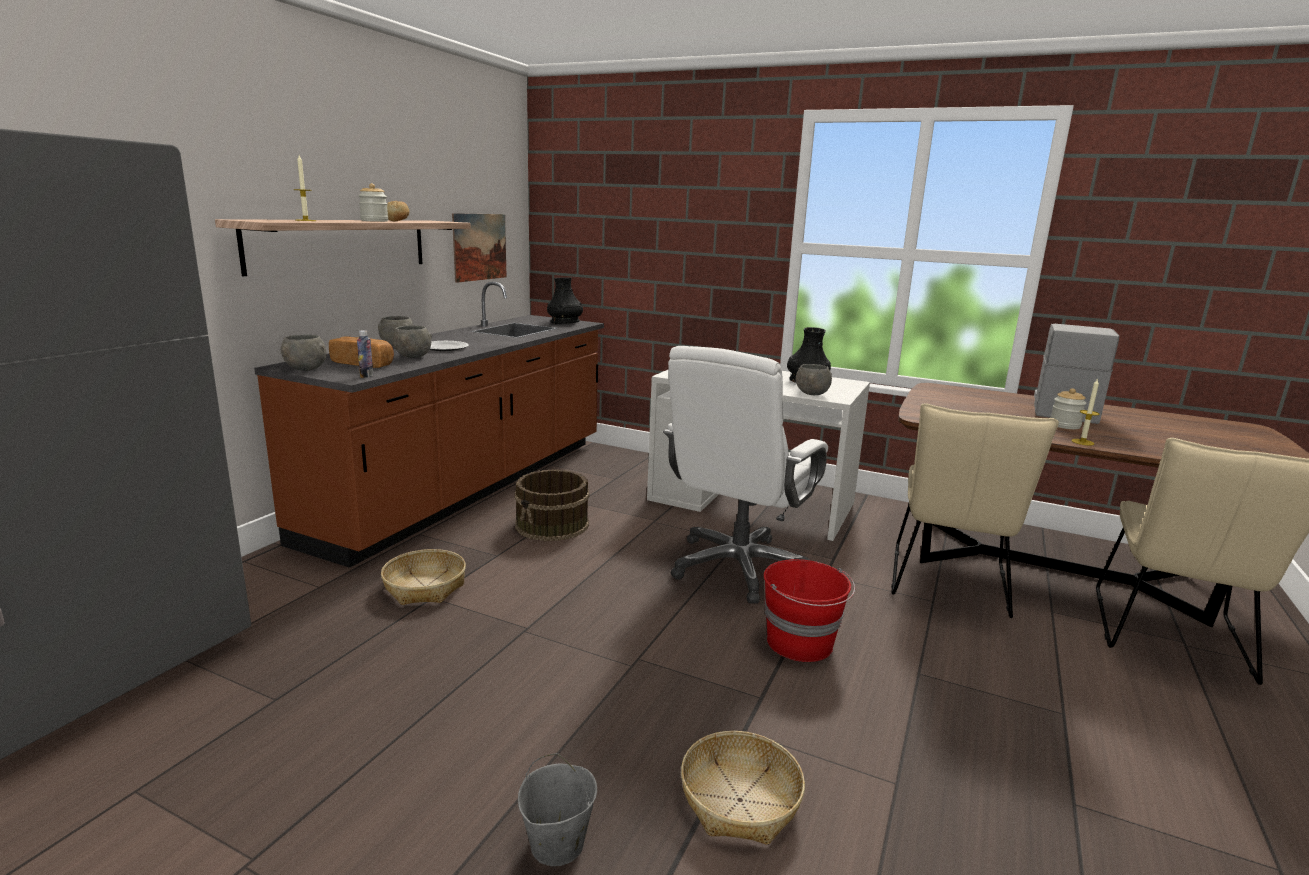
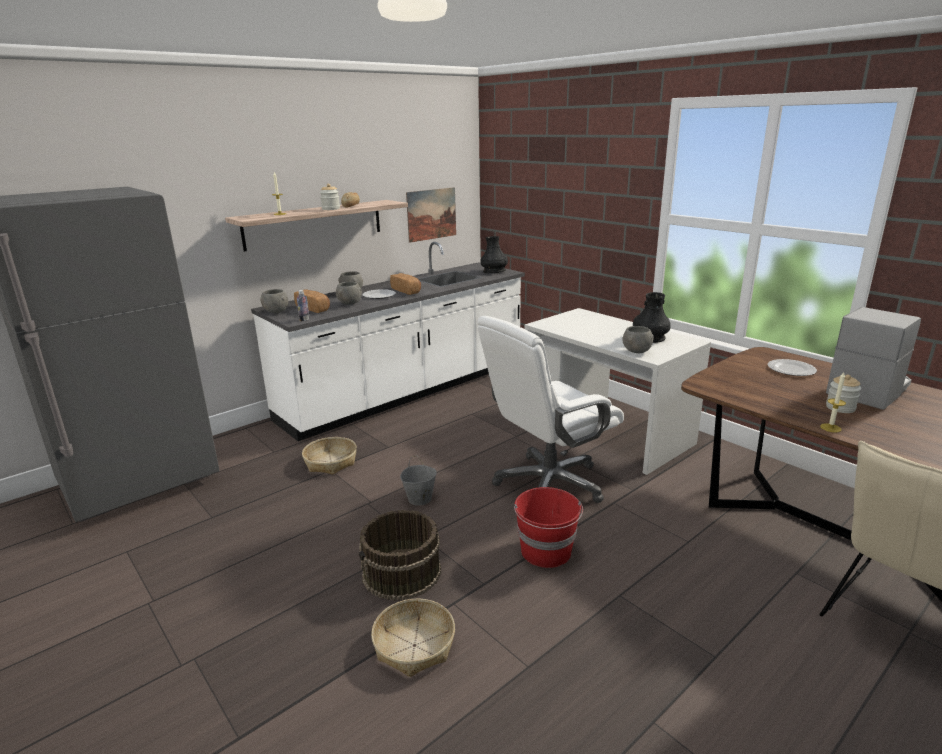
camera: 25 degrees right, 5 degrees up
(470, 487) = (407, 392): brown counter -> white counter
(477, 342) = (406, 291): none -> bread
(552, 525) = (440, 429): brown bucket -> brown bucket (402, 573)
(557, 845) = (293, 638): grey bucket -> grey bucket (419, 499)
(948, 584) = (717, 530): beige chair -> none
(978, 399) = (791, 369): none -> plate

